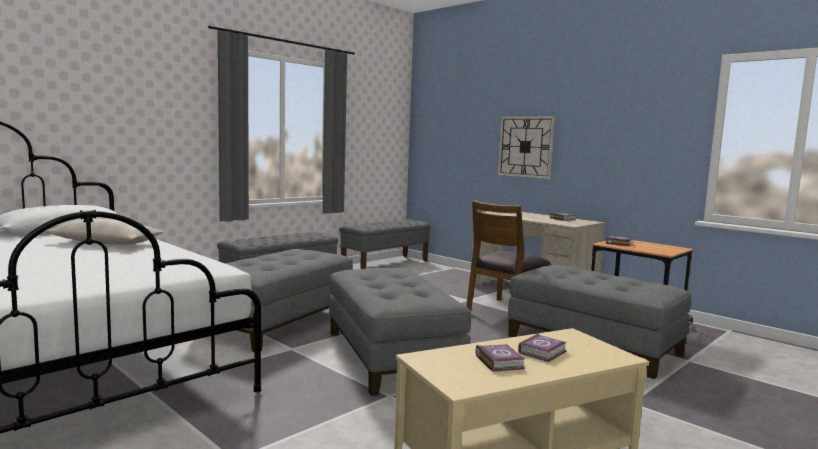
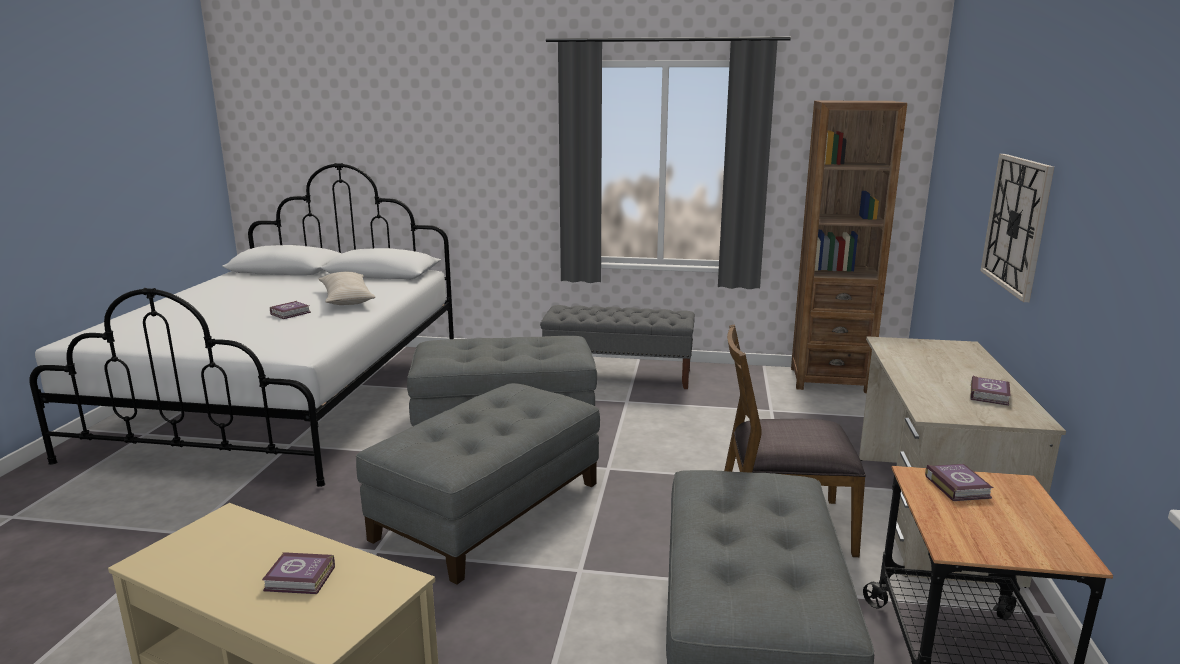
camera: 55 degrees right, 10 degrees up
(385, 264) = (829, 380): grey bench -> brown bookcase
(499, 361) = (243, 561): book -> book (291, 313)

